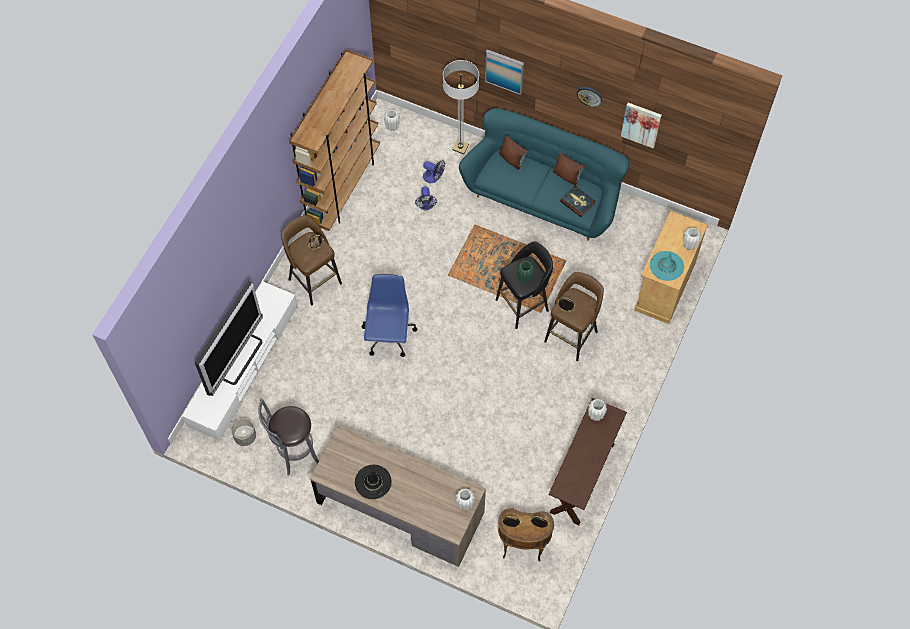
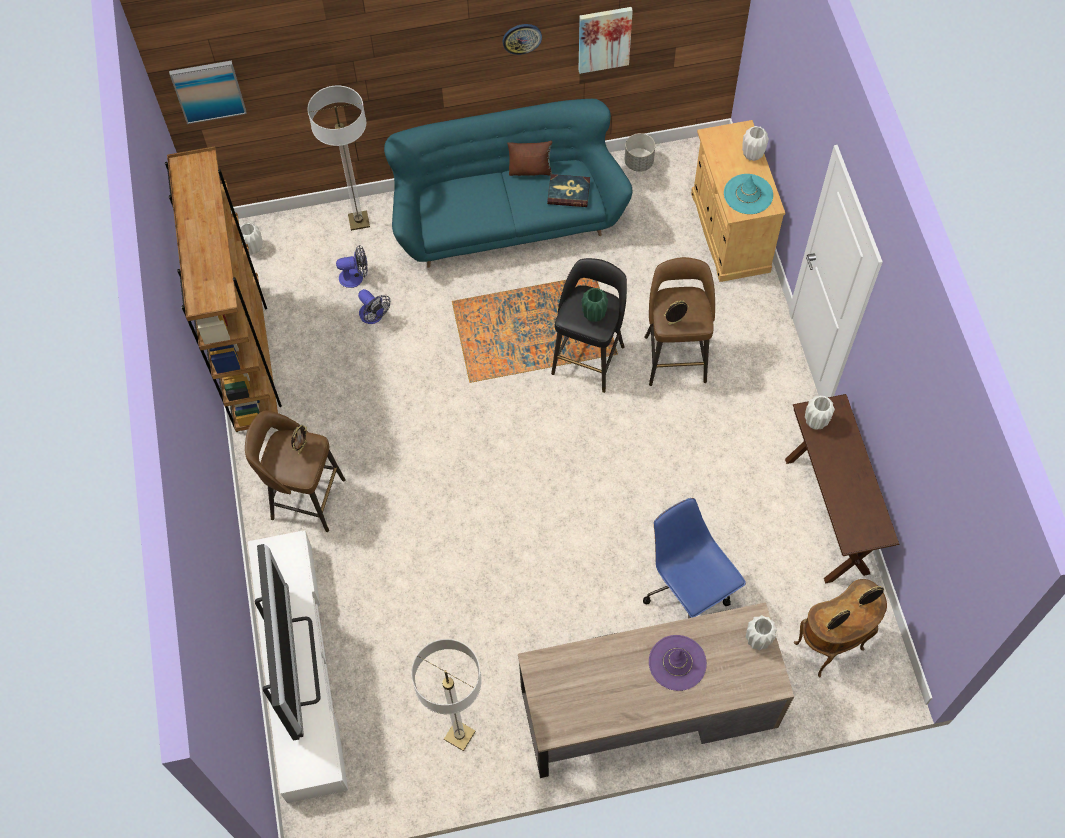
camera: 35 degrees left, 0 degrees up
(245, 436) = (377, 760): grey planter -> grey planter (639, 162)
(294, 453) = (459, 735): grey stool -> floor lamp
(373, 482) = (623, 695): black hat -> none
(389, 336) = (458, 504): blue office chair -> blue office chair (687, 590)
(413, 486) = (677, 663): none -> purple hat
(504, 71) = (388, 71): picture -> picture (208, 91)
(512, 160) = (448, 190): brown pillow -> none

